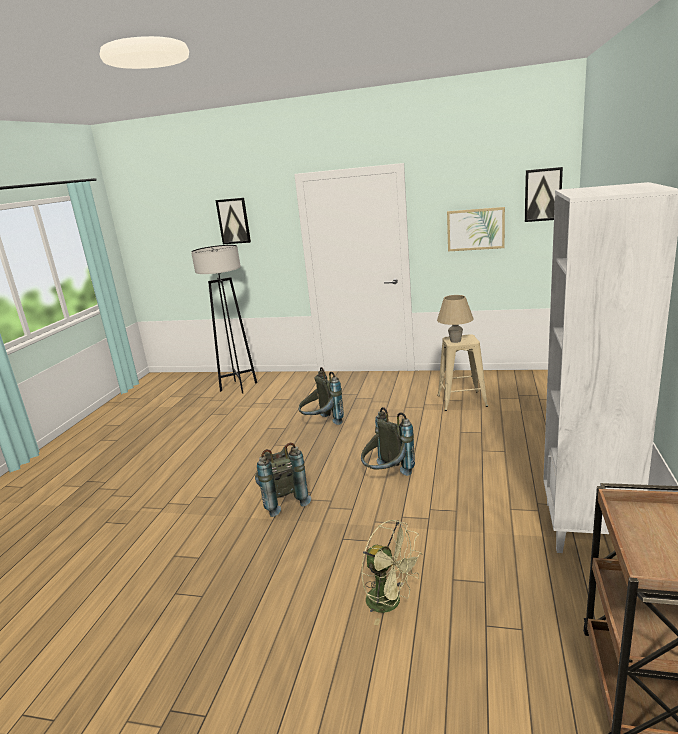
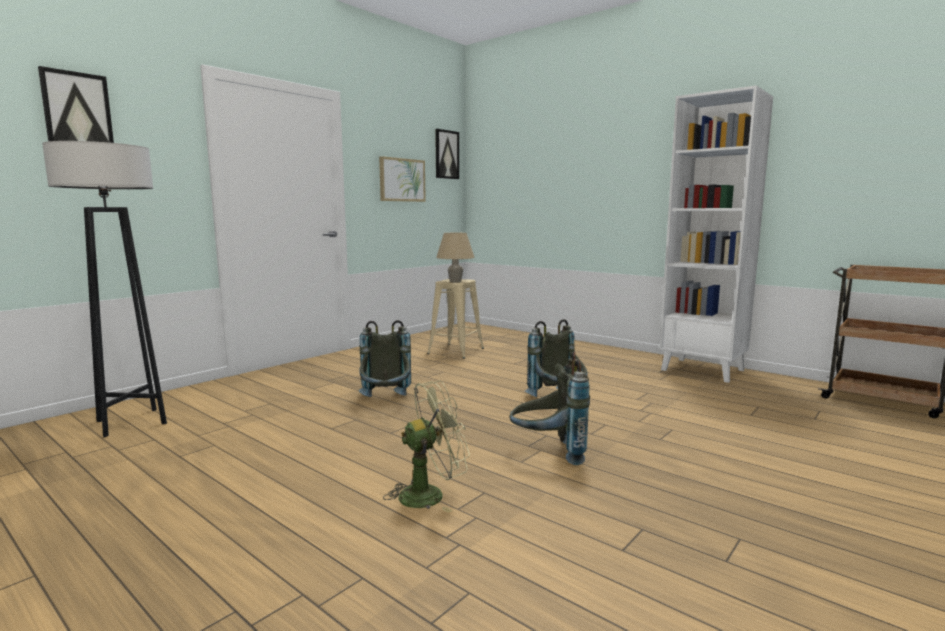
camera: 65 degrees left, 10 degrees down
(390, 602) = (778, 441): green fan -> green fan (430, 494)

